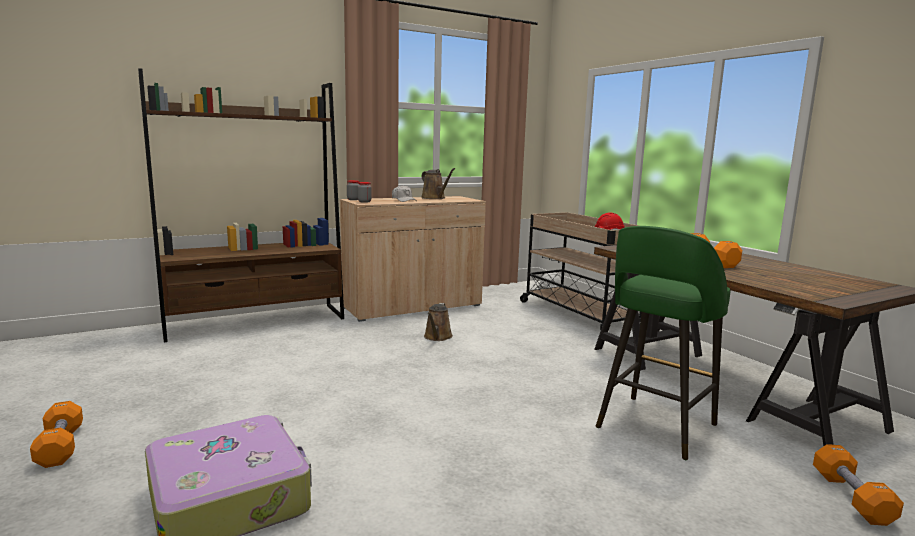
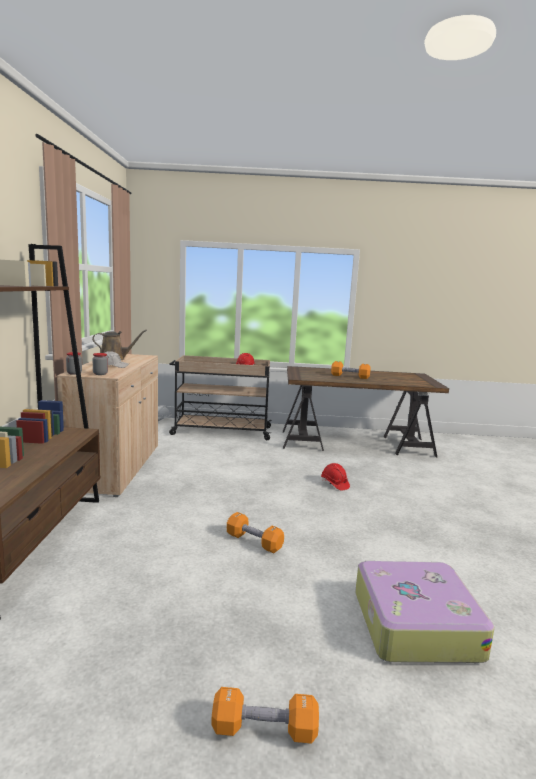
camera: 60 degrees left, 0 degrees up
(437, 337) = (202, 480): brown watering can -> none
(538, 396) = (334, 484): none -> red hard hat
(654, 427) = (391, 473): green stool -> none
(851, 497) = (466, 466): orange dumbbell -> orange dumbbell (254, 542)

